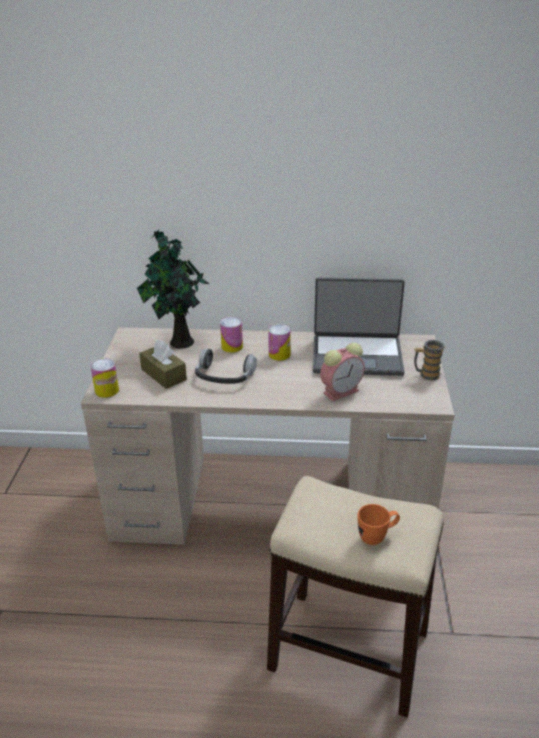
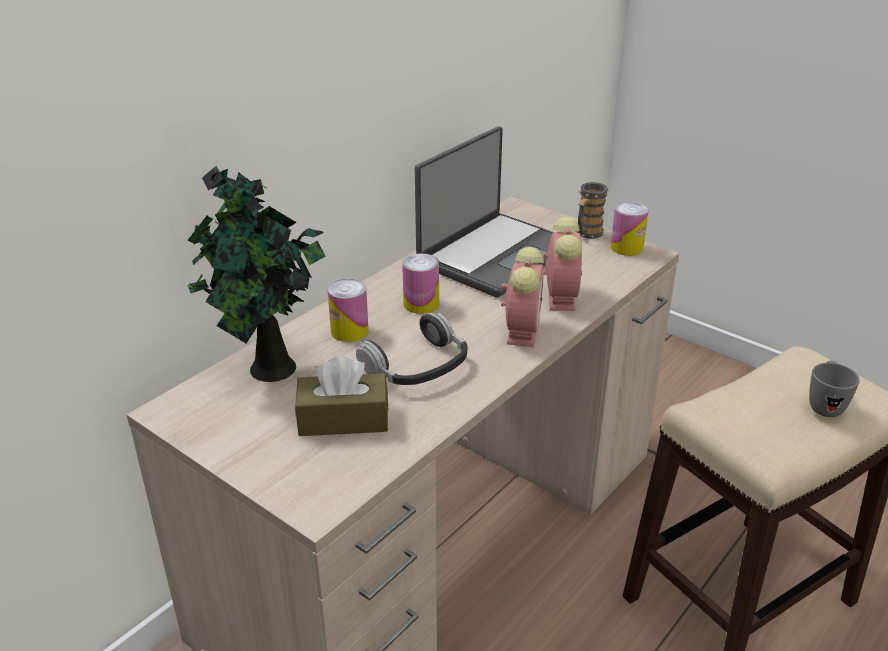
camera: 55 degrees left, 0 degrees up
(107, 390) = (315, 496): can -> can (626, 247)
(292, 392) = (522, 330): none -> alarm clock
(377, 536) = (825, 405): orange mug -> grey mug

